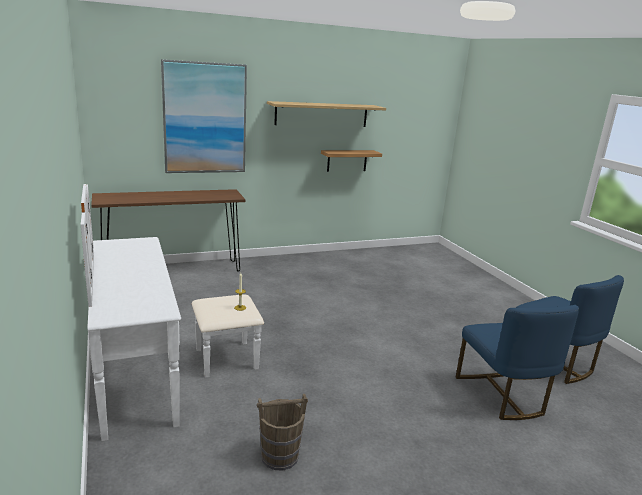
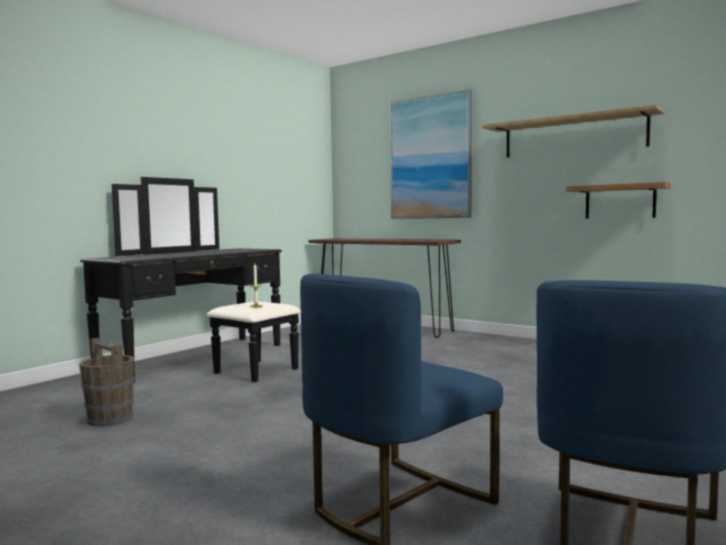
camera: 60 degrees right, 15 degrees down
(157, 368) = (208, 360): white dresser -> black dresser

